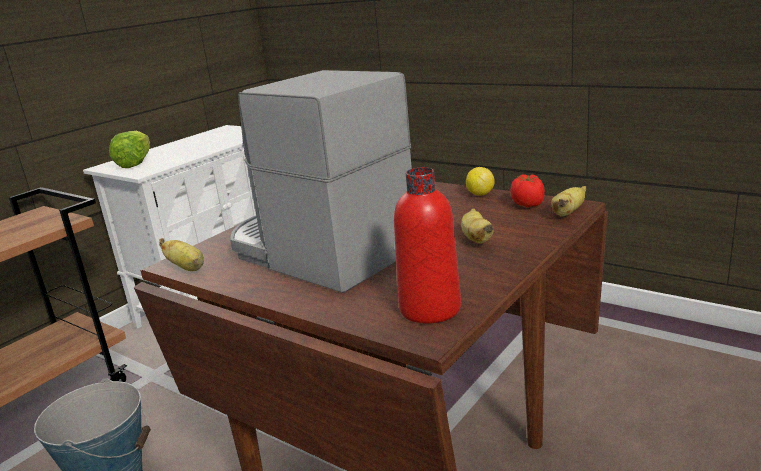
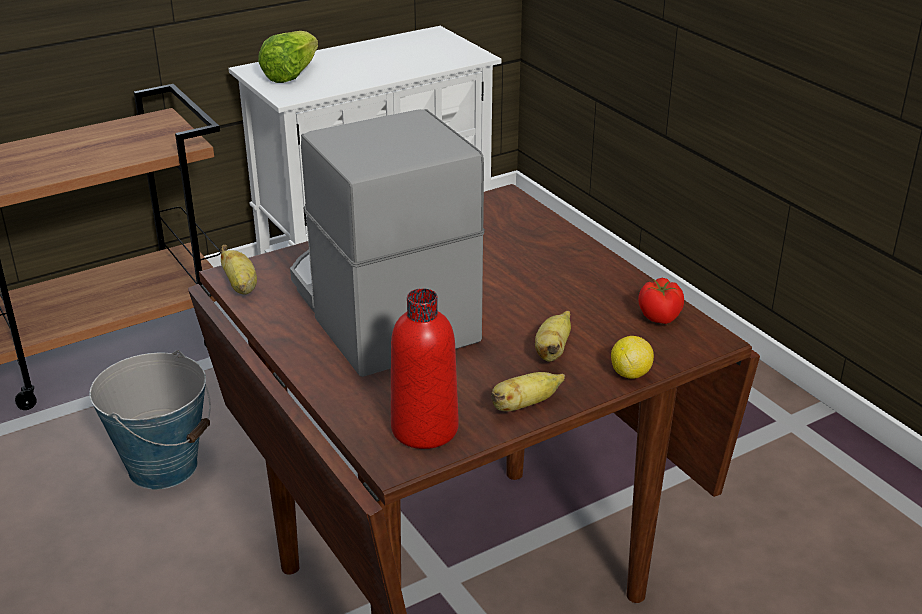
camera: 20 degrees right, 10 degrees up
(480, 194) = (623, 279): lemon -> lemon (630, 373)
(568, 213) = (691, 348): banana -> banana (524, 405)

